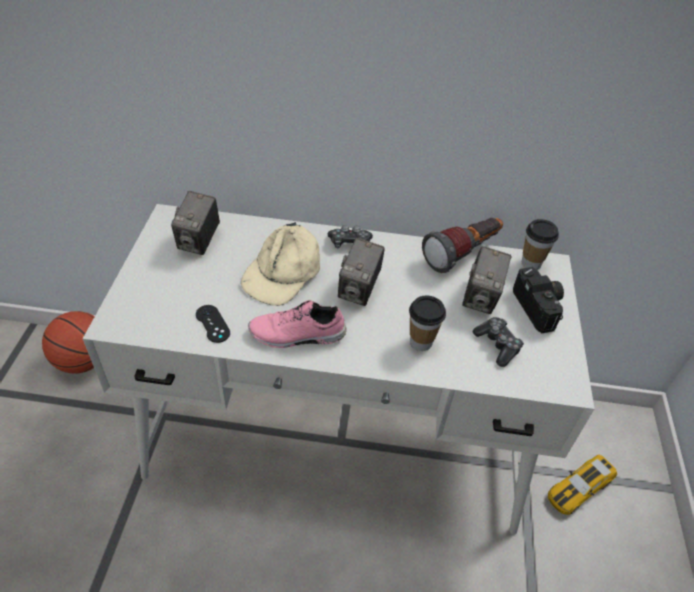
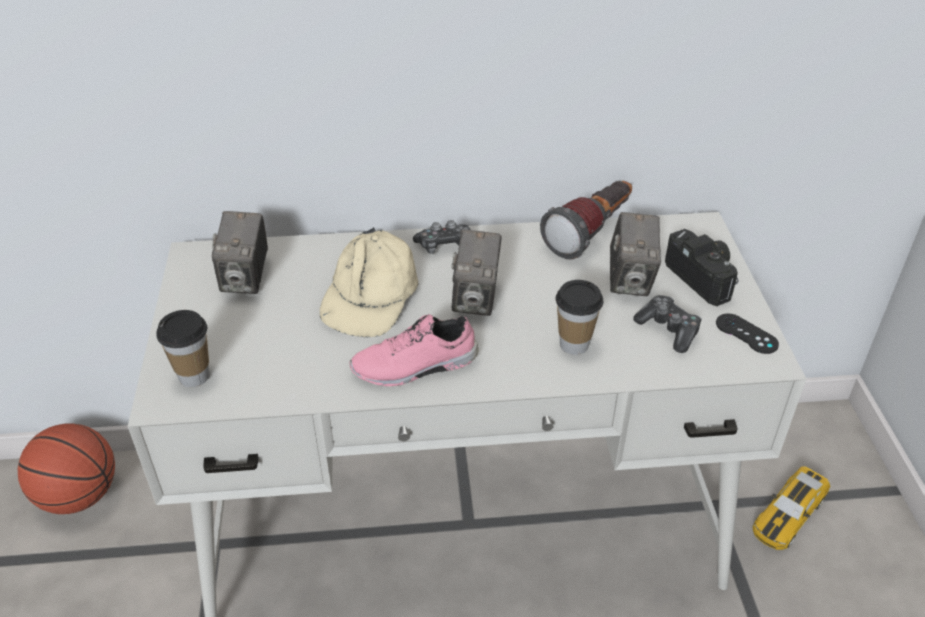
camera: 10 degrees left, 5 degrees down
(212, 324) = (299, 374): black game controller -> black game controller (746, 334)
(531, 263) = (677, 229): cup -> cup (194, 376)

